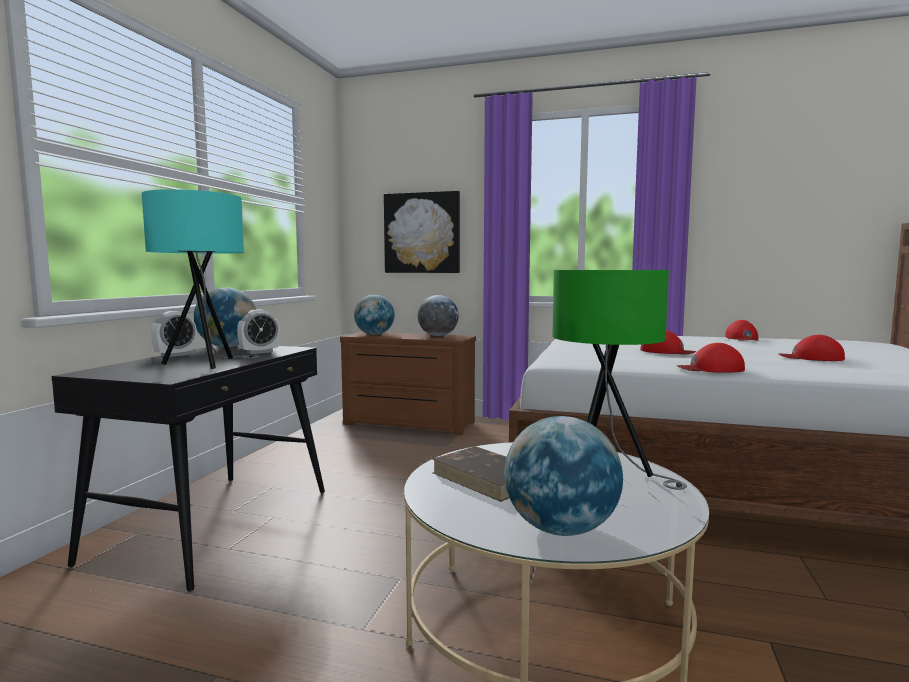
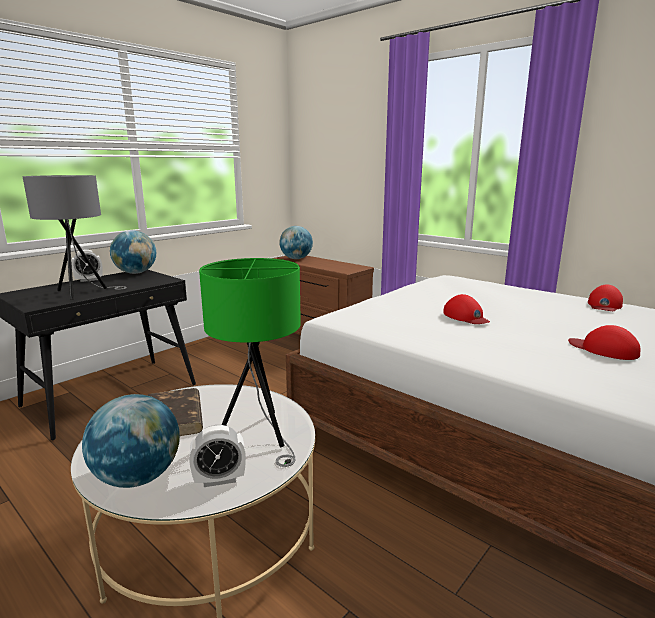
camera: 25 degrees right, 10 degrees up
(207, 364) = (82, 293): turquoise table lamp -> grey table lamp
(259, 352) = (139, 282): alarm clock -> alarm clock (219, 479)
(422, 233) = (343, 171): picture -> none
(438, 336) = (341, 265): globe -> none
(711, 369) = (447, 350): red cap -> none

